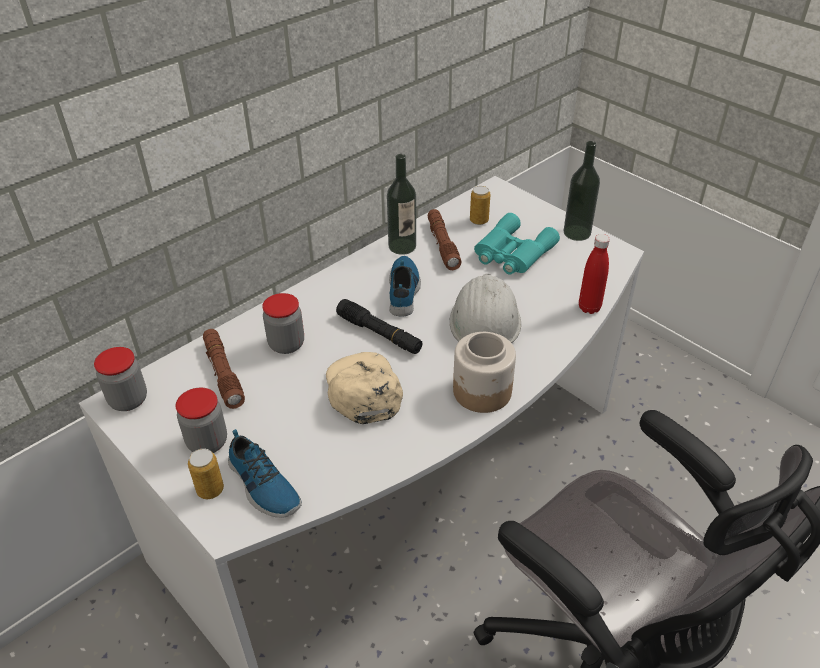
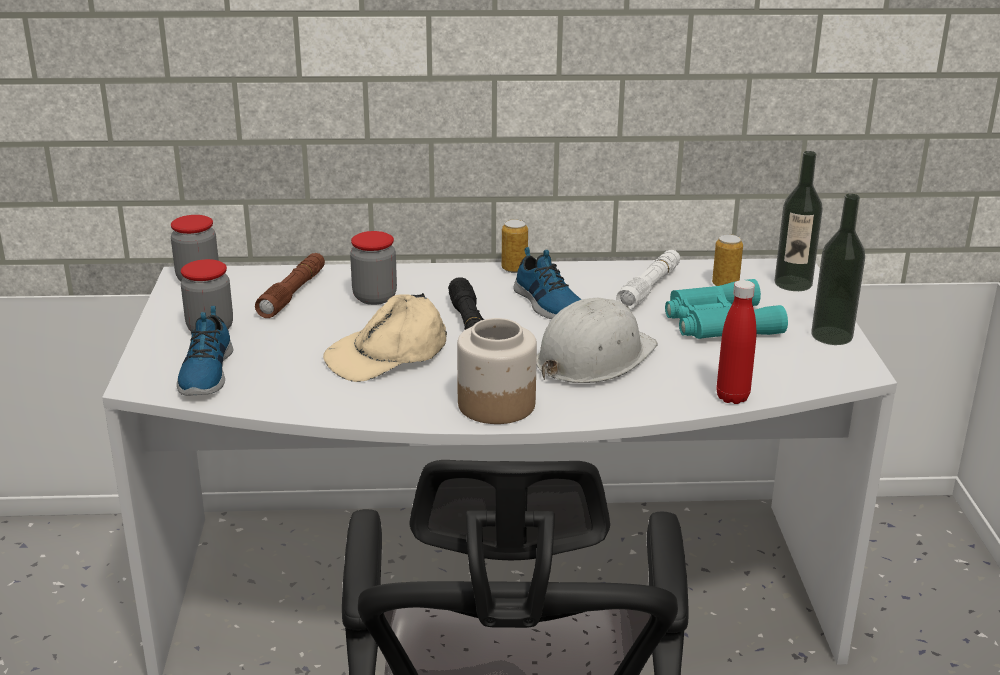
camera: 40 degrees right, 15 degrees down
(210, 490) = (165, 357): can -> can (514, 269)
(363, 390) = (388, 354): beige cap -> beige cap turned 150 degrees counterclockwise
(402, 246) = (603, 274): bottle -> bottle (793, 283)
(404, 290) = (548, 305): shoe -> shoe turned 105 degrees clockwise
(442, 245) = (649, 288): brown flashlight -> white flashlight

